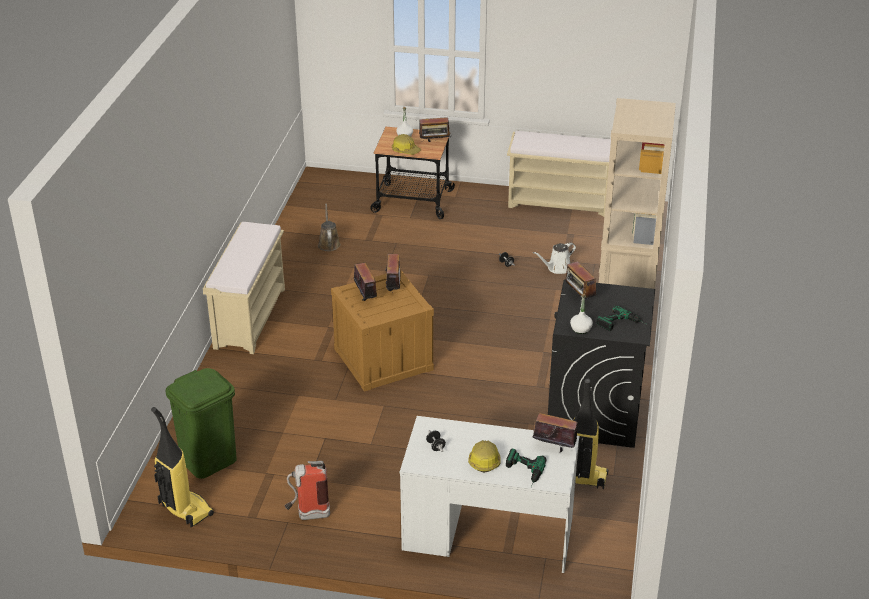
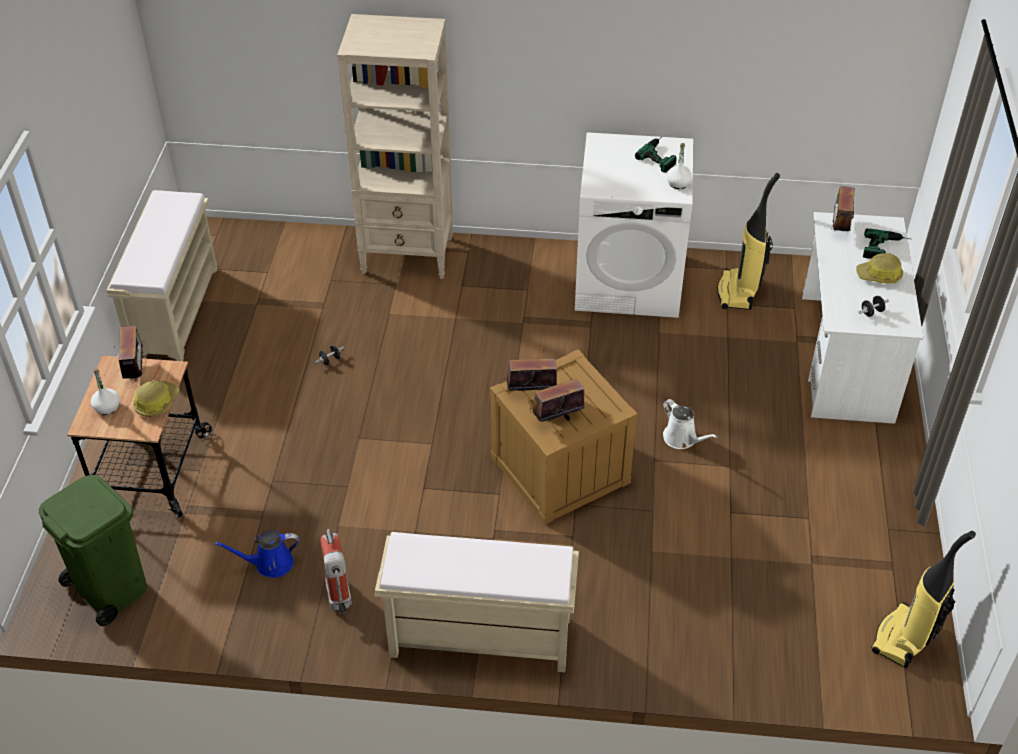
camera: 95 degrees left, 10 degrees up
(209, 460) = (806, 630): green trash can -> green trash can (110, 587)
(307, 515) = (870, 511): fire extinguisher -> fire extinguisher (340, 602)
(328, 243) = (270, 564): brown watering can -> blue watering can
(557, 268) = (341, 312): white watering can -> white watering can (682, 439)
(579, 297) = (617, 184): radio -> none
(594, 413) = (629, 281): black washing machine -> white washing machine

